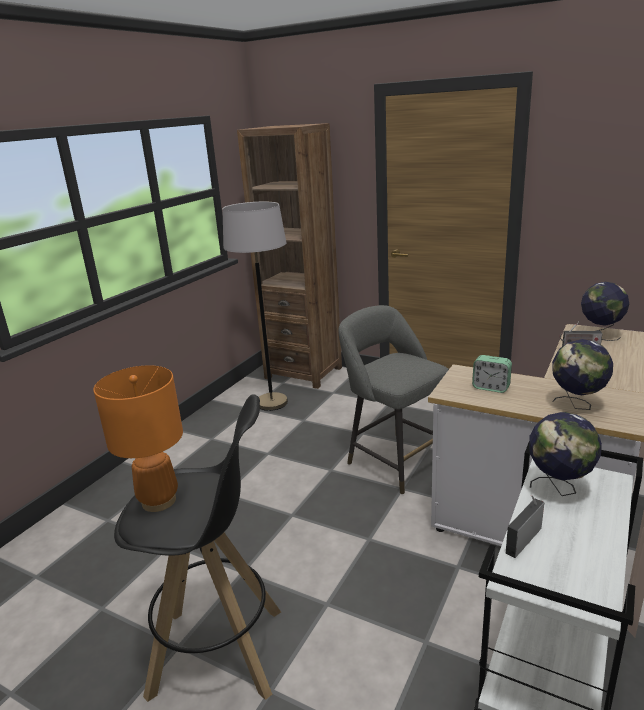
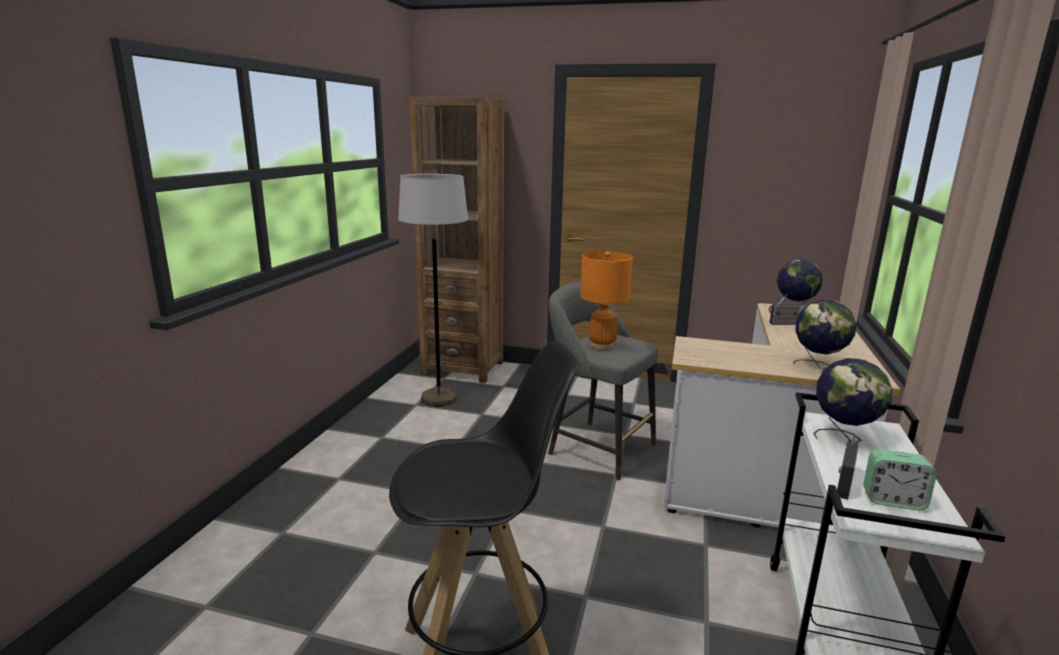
camera: 15 degrees left, 5 degrees down
(159, 501) = (439, 472): orange table lamp -> orange table lamp (602, 345)
(491, 387) = (728, 354): alarm clock -> alarm clock (893, 500)

